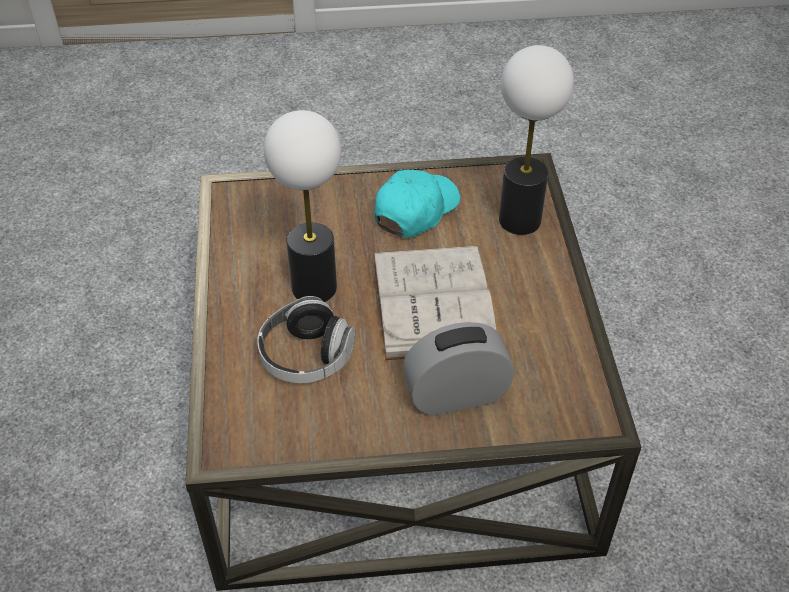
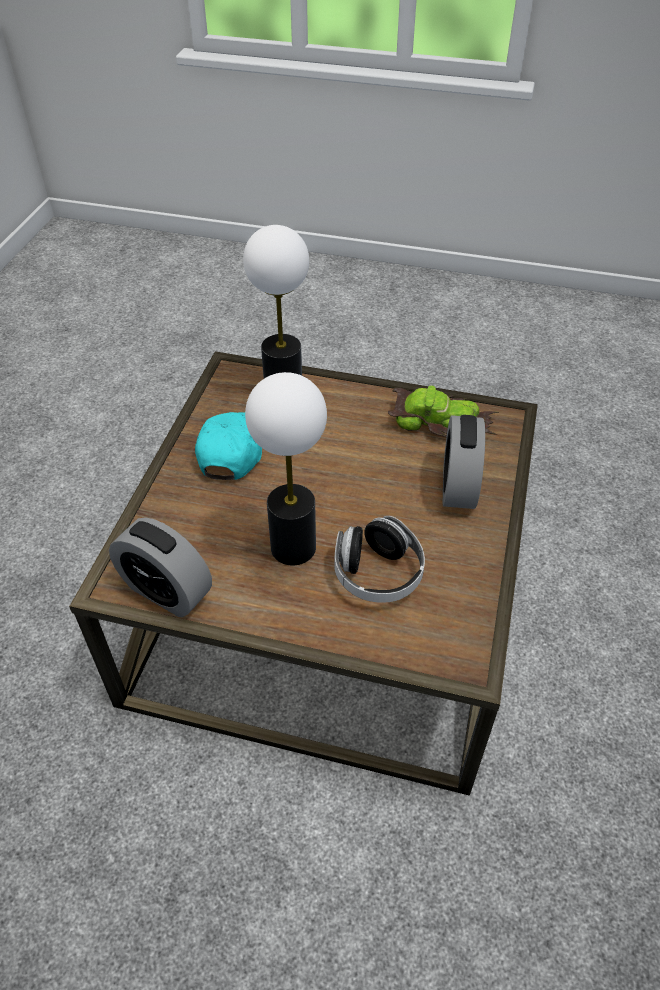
camera: 70 degrees left, 0 degrees up
(233, 222) = (166, 591): none -> alarm clock
(415, 210) = (232, 451): turquoise cap -> turquoise cap turned 45 degrees clockwise
(433, 301) = (349, 470): white book -> none
(551, 358) = (441, 421): none -> toy car

